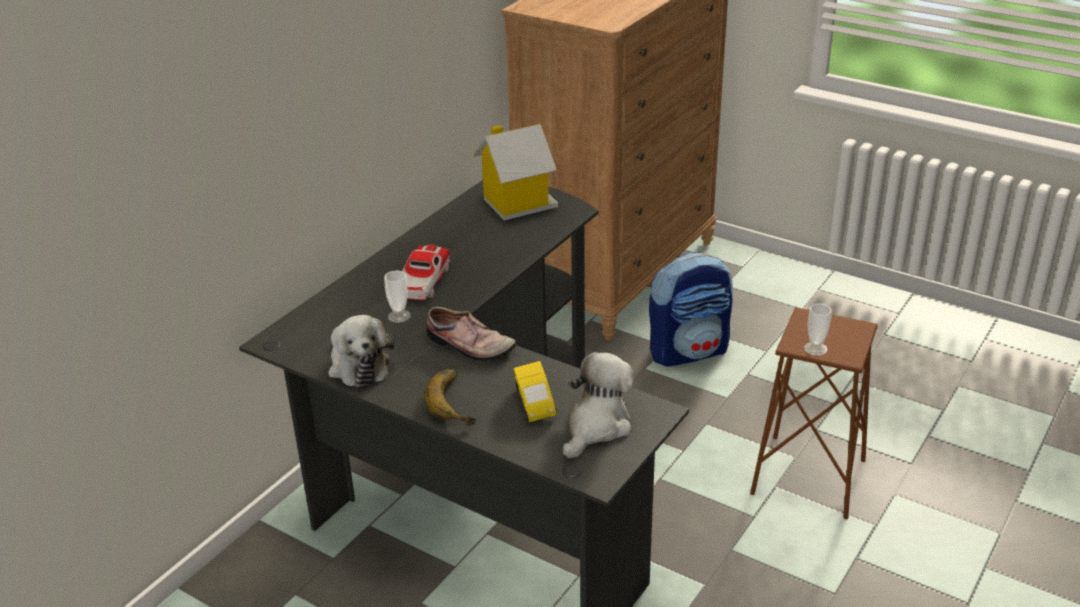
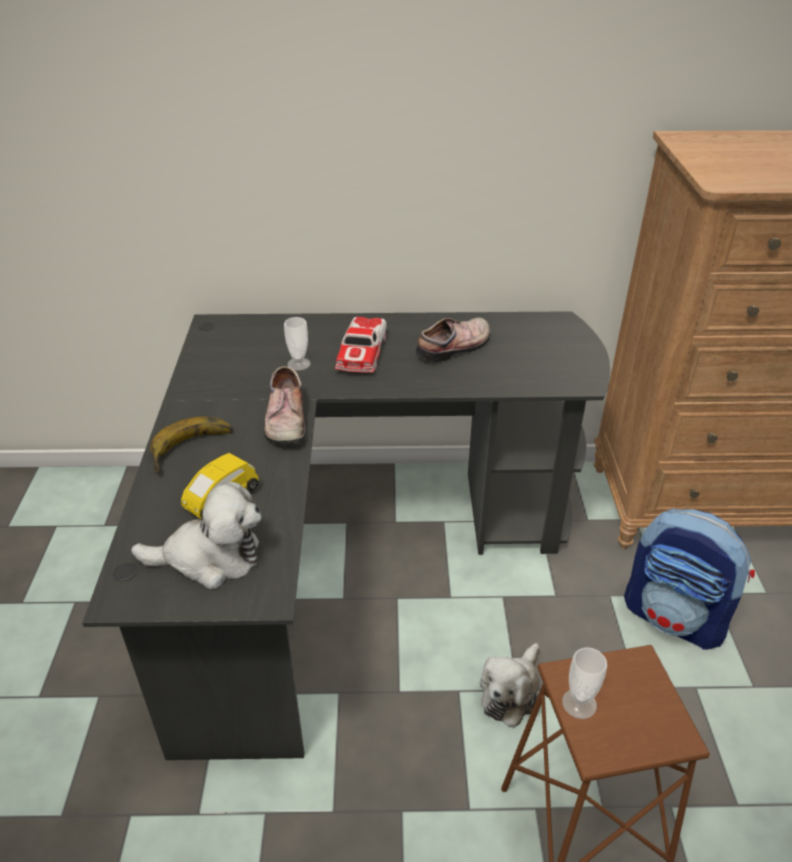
camera: 55 degrees right, 5 degrees up
(358, 364) = (210, 375): plush toy -> plush toy (511, 692)
(422, 282) = (362, 353): toy car -> toy car turned 120 degrees clockwise
(469, 240) = (456, 347): none -> shoe
(517, 203) = (550, 345): toy house -> none

